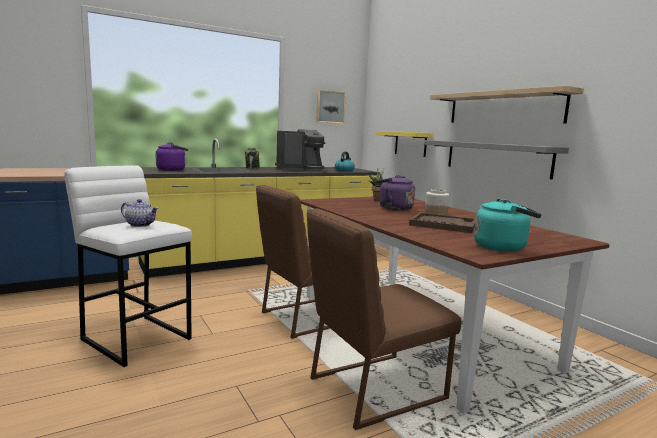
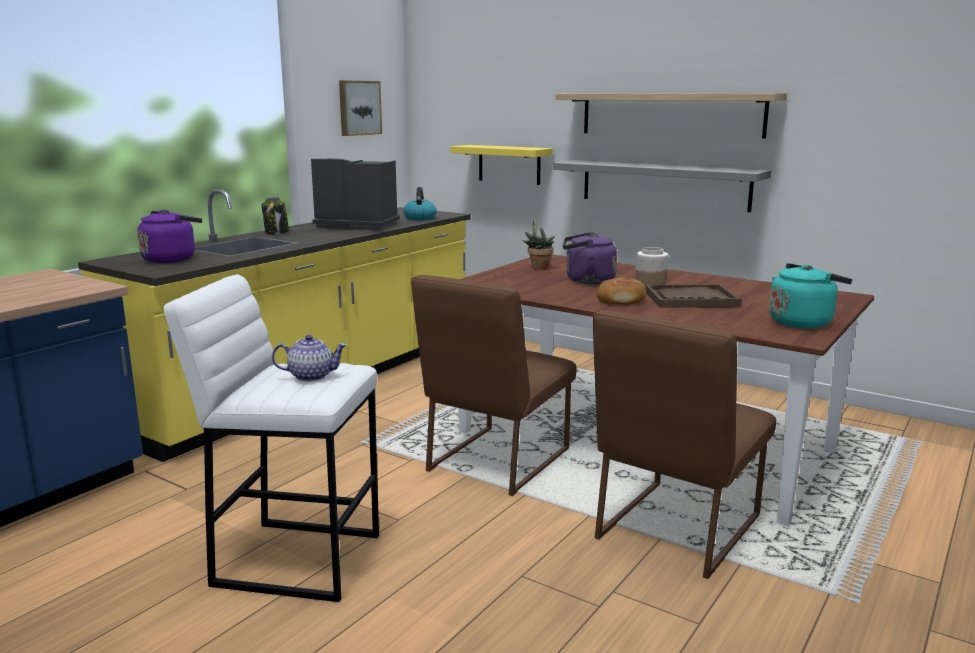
camera: 25 degrees left, 5 degrees up
(300, 169) = (356, 225): coffee machine -> coffee machine turned 120 degrees counterclockwise
(391, 219) = (621, 300): none -> bread

